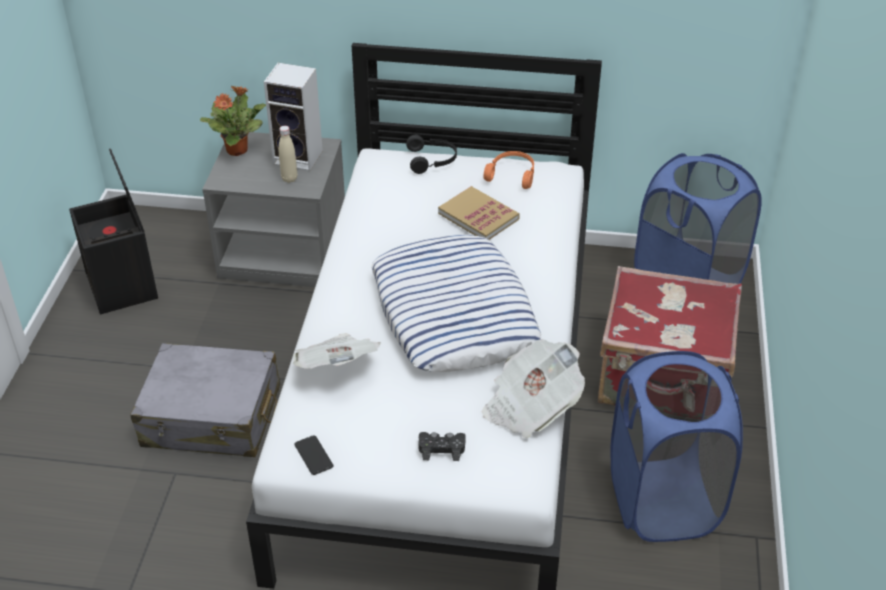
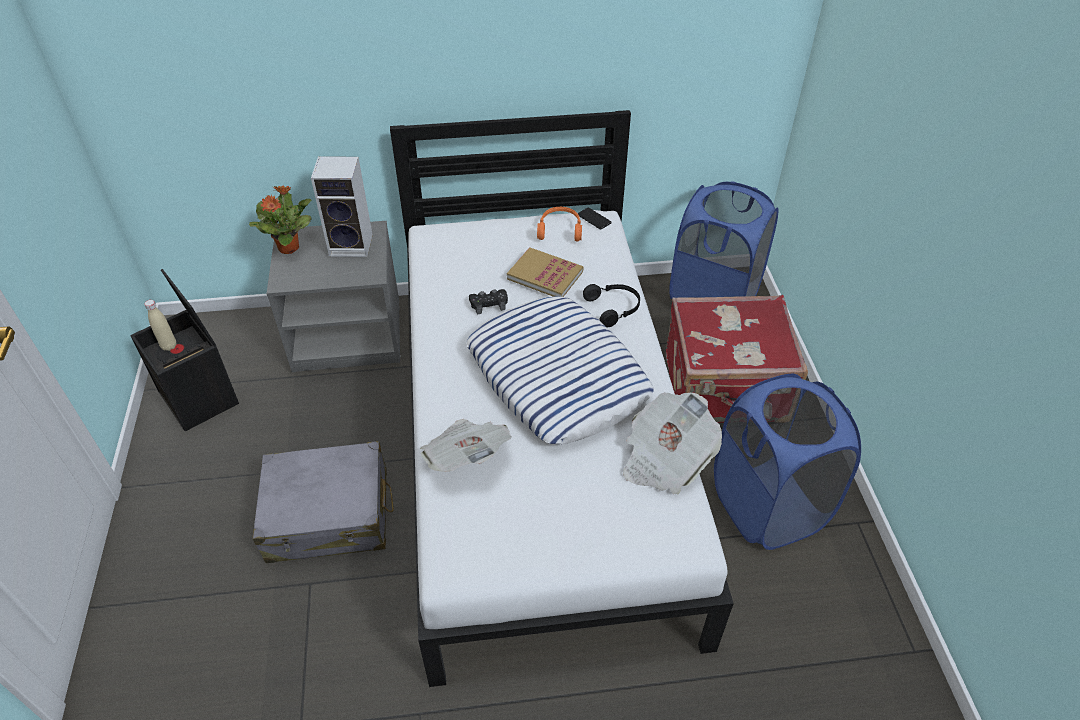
camera: 15 degrees left, 5 degrees up
(289, 178) = (350, 268): beige bottle -> beige bottle (169, 346)
(313, 455) = (476, 560): phone -> phone (594, 219)
(432, 160) = (481, 227): black headphones -> black headphones (614, 308)
(441, 449) = (599, 523): black game controller -> black game controller (489, 304)

